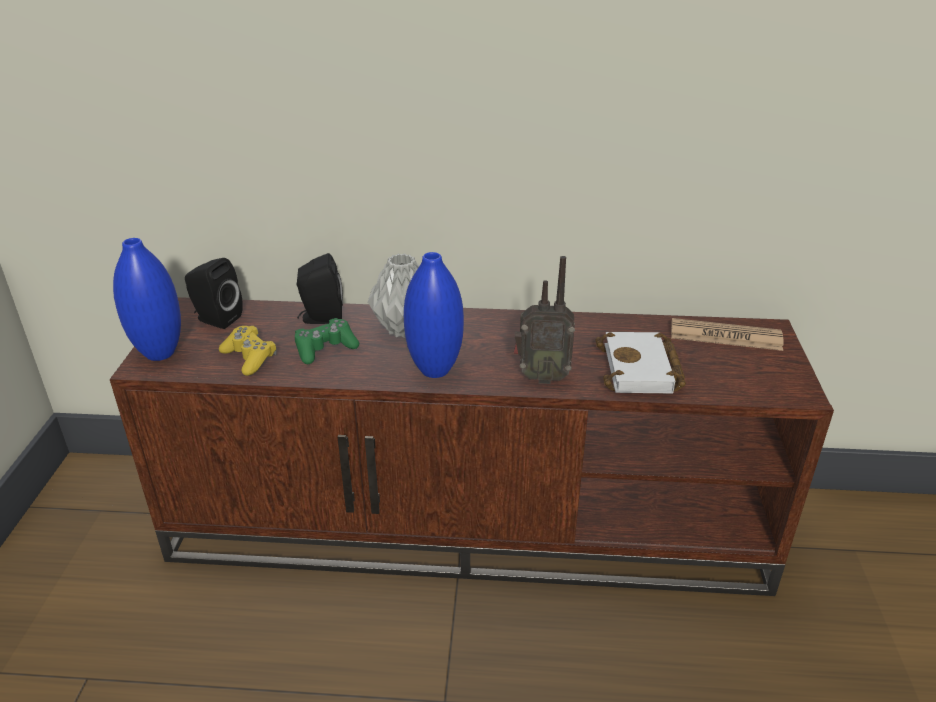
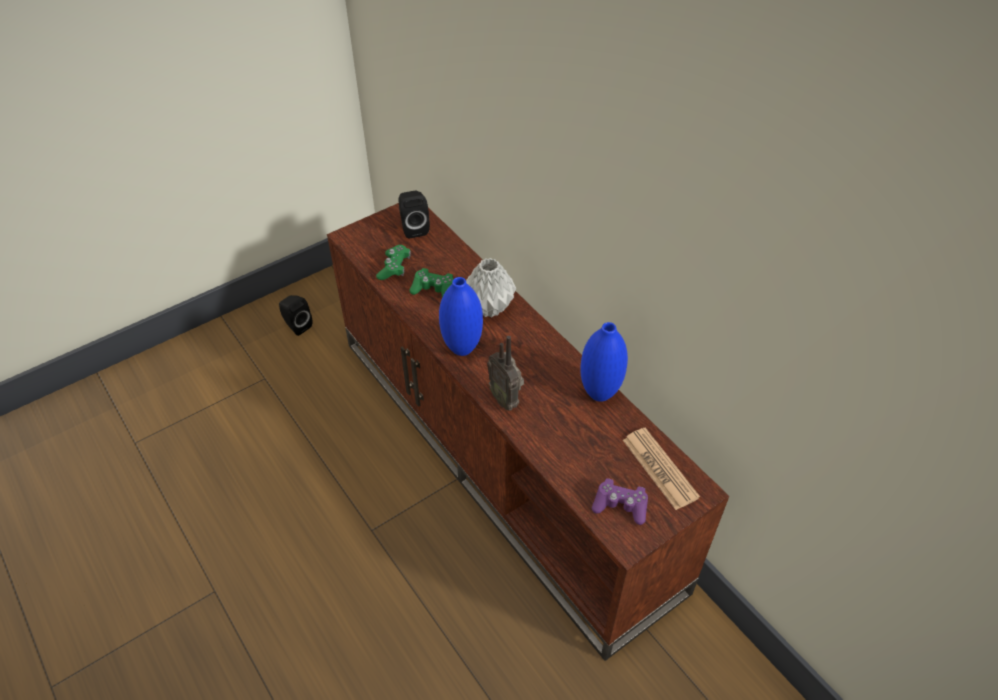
camera: 50 degrees right, 15 degrees up
(160, 353) = (363, 233): blue vase -> blue vase (599, 393)
(250, 358) = (394, 268): yellow game controller -> green game controller
(321, 318) = (461, 266): black speaker -> black speaker (297, 325)
(642, 371) = (565, 444): white book -> none
(751, 376) = (620, 505): none -> purple game controller

